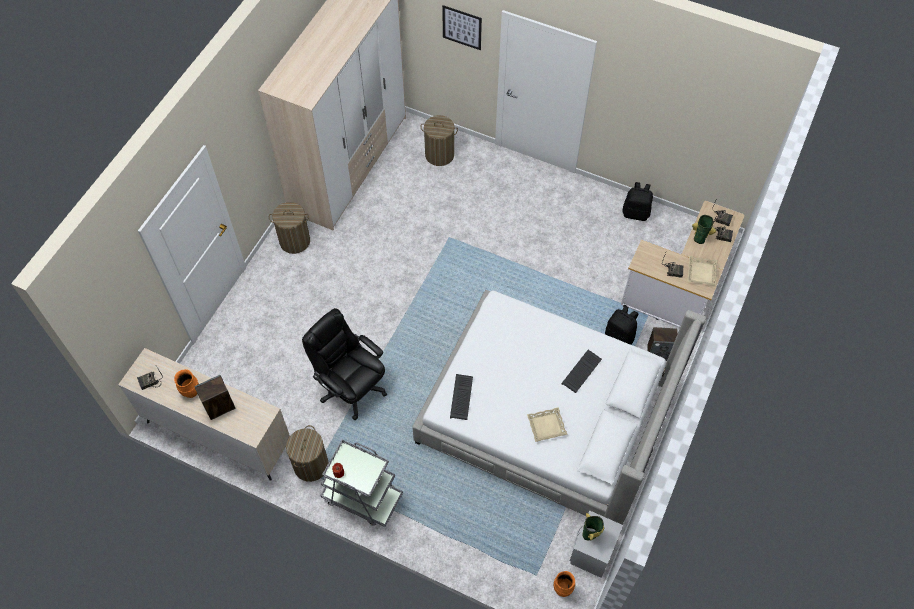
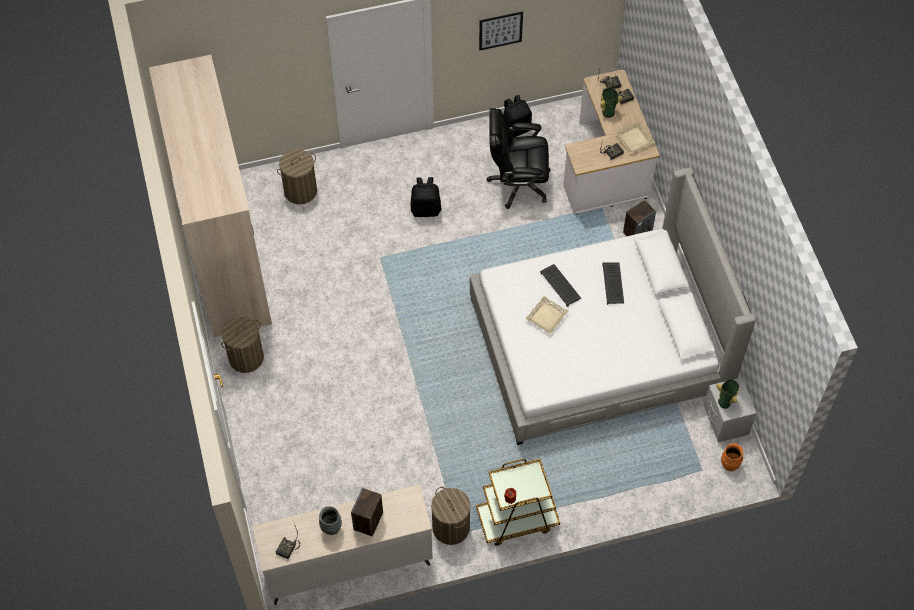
camera: 40 degrees left, 0 degrees up
(191, 391) = (331, 528): orange vase -> grey vase
(351, 387) = (421, 441): black office chair -> black office chair (518, 183)
(362, 497) = (517, 519): grey cart -> brown cart
(462, 27) = (284, 54): picture -> picture (500, 30)
(462, 398) = (542, 372): keyboard -> keyboard (561, 285)
(546, 425) = (625, 344): beige tray -> beige tray (546, 316)
(620, 335) = (595, 240): black backpack -> black backpack (426, 209)

